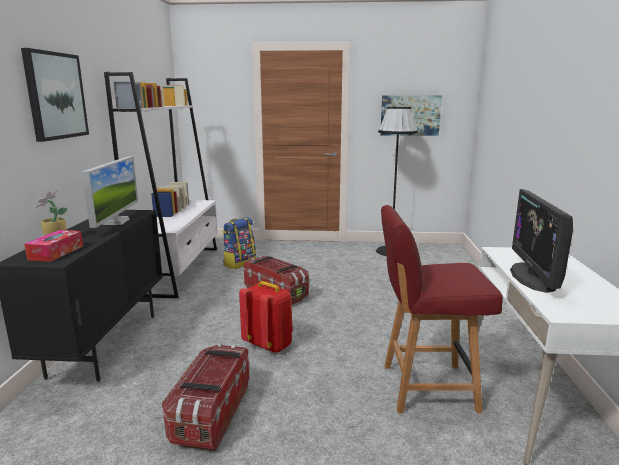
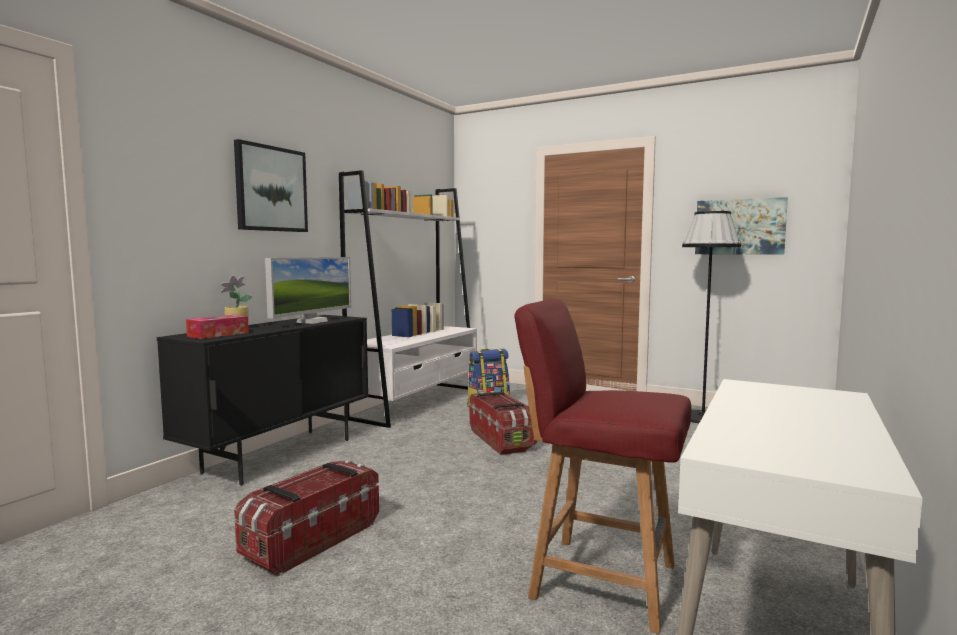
camera: 25 degrees right, 10 degrees down
(269, 345) = (440, 488): red backpack -> none
(533, 277) = (747, 413): monitor -> none

